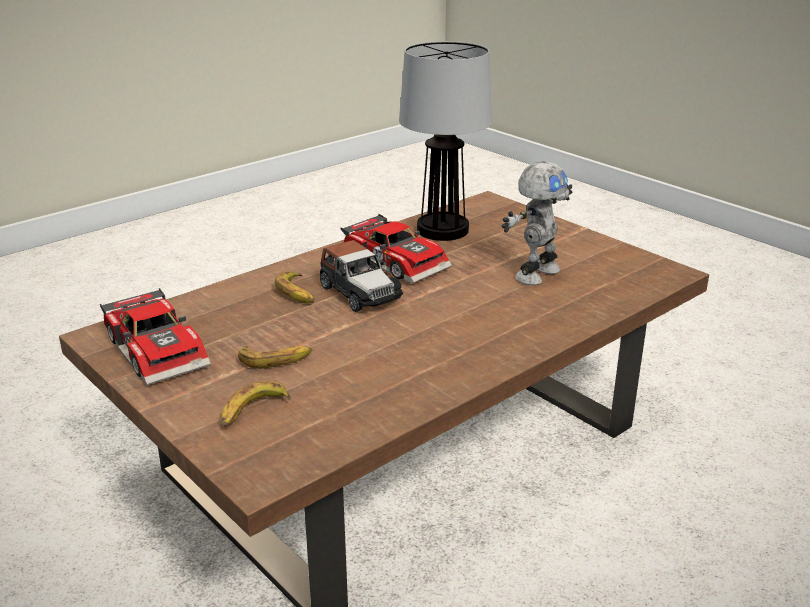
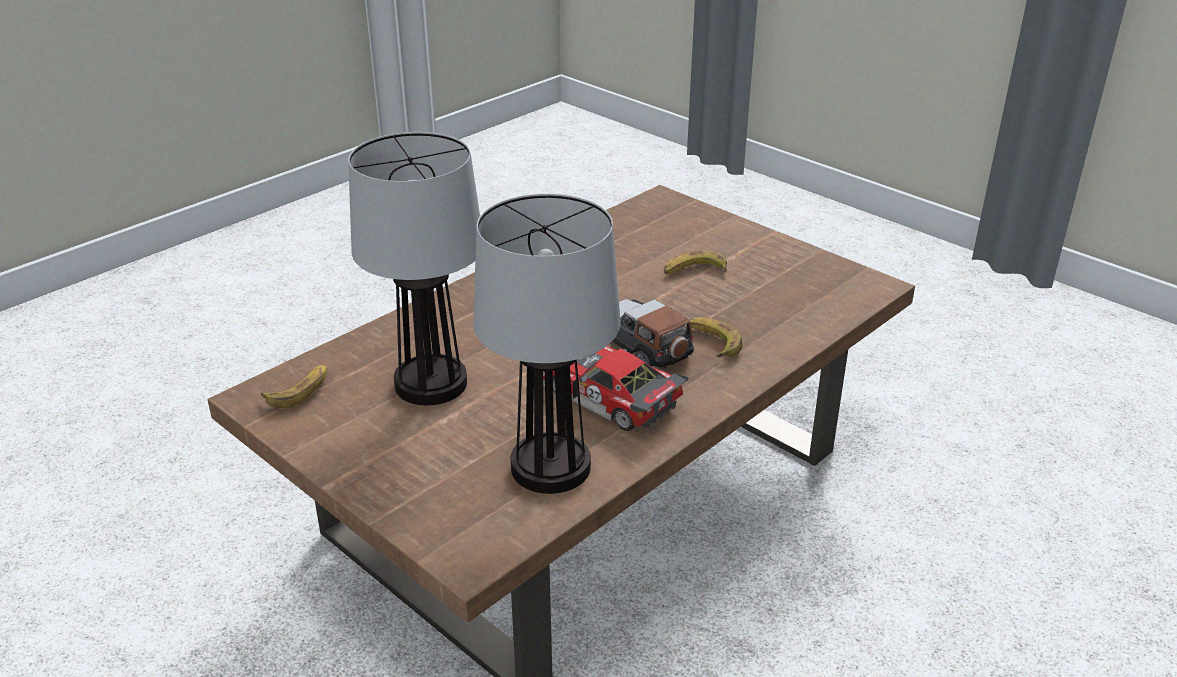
camera: 175 degrees right, 5 degrees up
(160, 349) = (805, 275): toy car -> none
(253, 411) = (690, 233): banana -> banana (300, 391)
(535, 274) = (431, 385): toy robot -> table lamp

